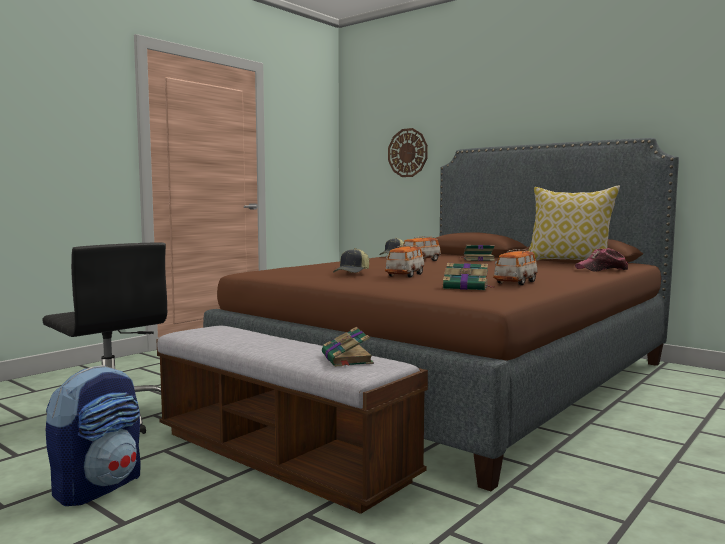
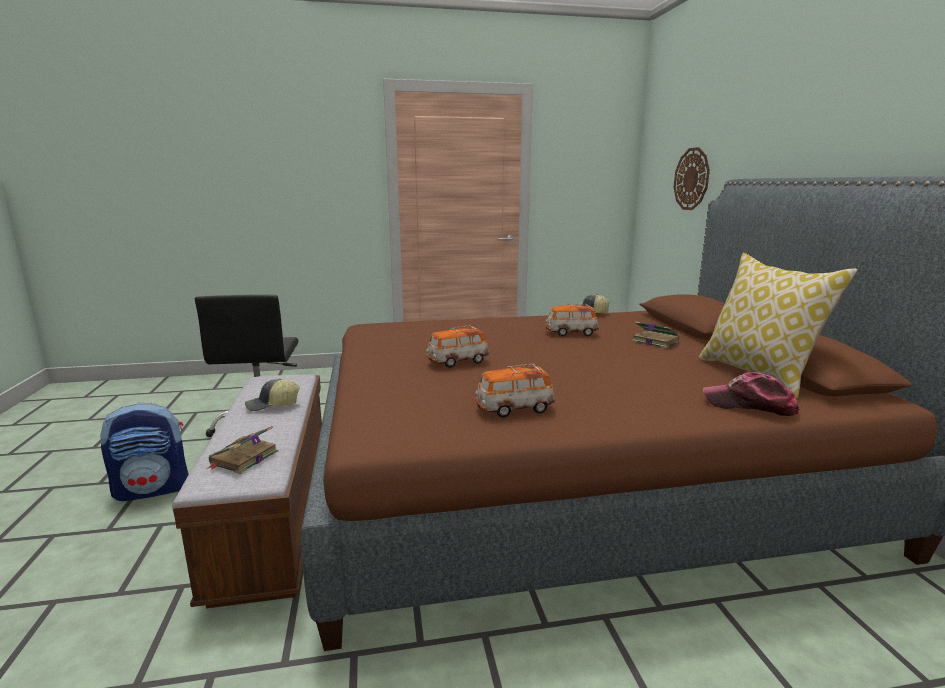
camera: 40 degrees right, 10 degrees up
(352, 272) = (419, 346): cap -> cap (272, 405)
(466, 287) = (428, 405): book -> none

